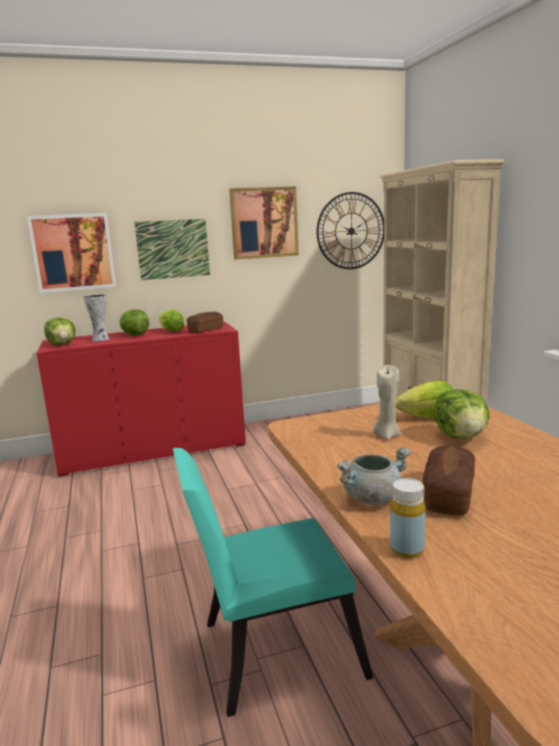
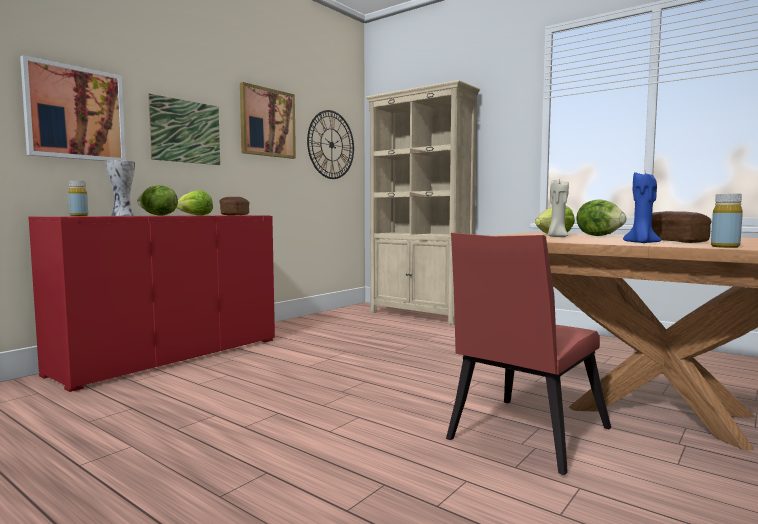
camera: 35 degrees left, 10 degrees down
(62, 344) = (79, 216): lettuce -> yellow bottle
(271, 650) = (522, 436): turquoise chair -> red chair
(372, 498) = (641, 243): grey cooking pot -> blue candle

